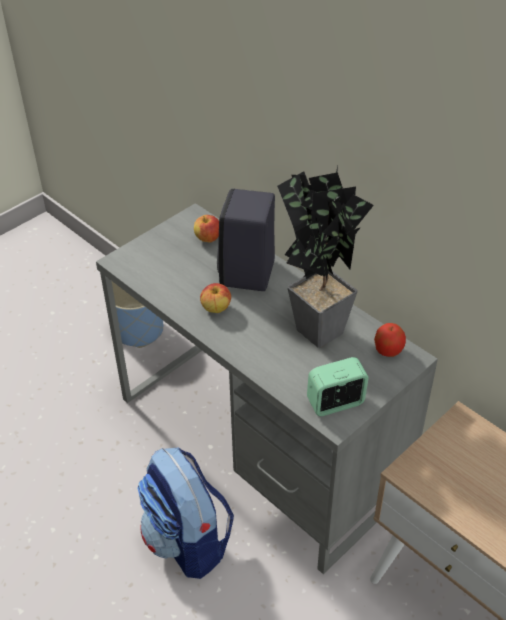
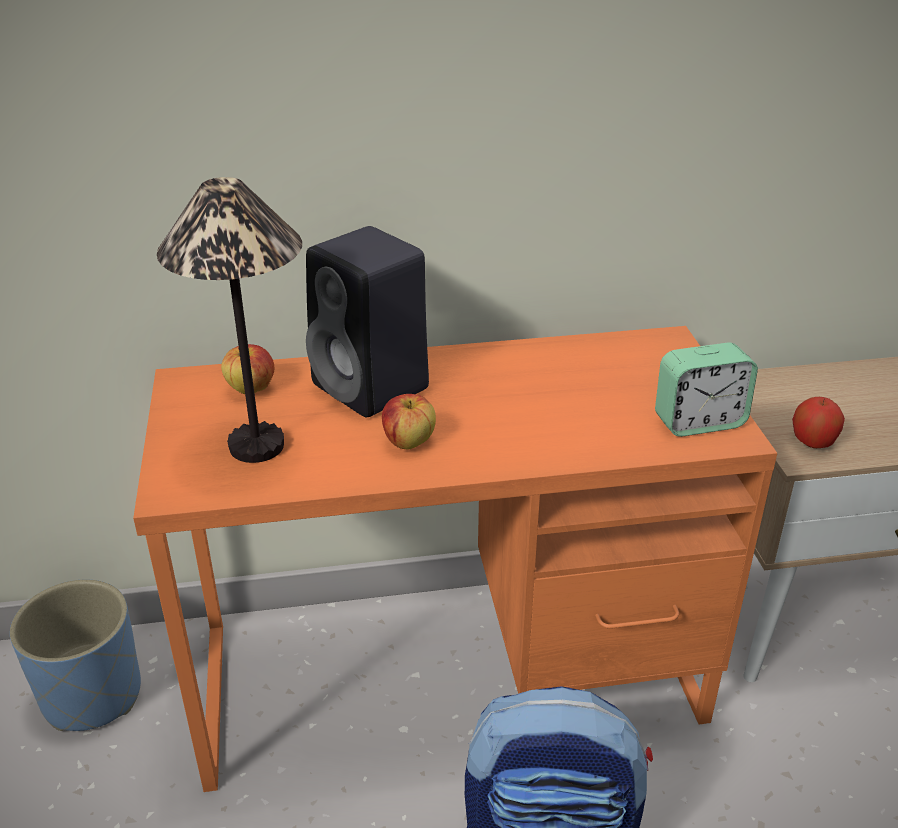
camera: 55 degrees left, 10 degrees down
(169, 265) = (258, 445): none -> table lamp
(258, 444) = (450, 673): grey desk -> orange desk
(318, 324) = (540, 376): potted plant -> none
(335, 403) = (699, 422): alarm clock -> alarm clock turned 120 degrees counterclockwise
(388, 351) = (641, 349): apple -> apple (812, 442)

